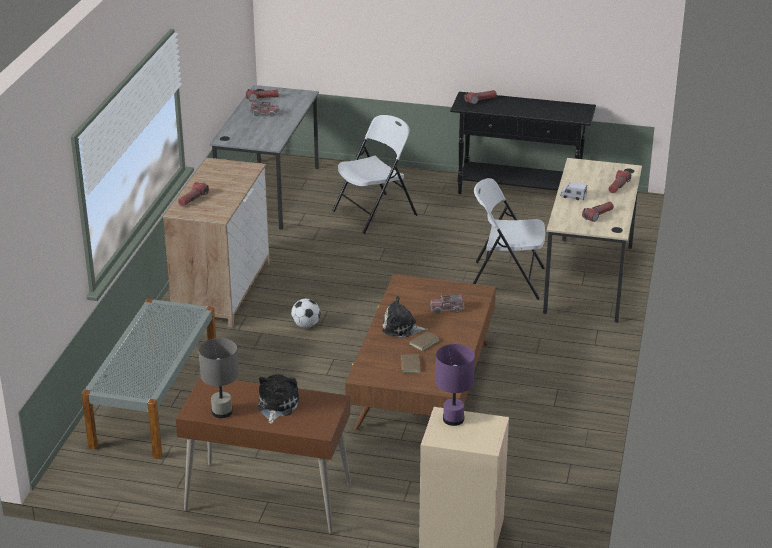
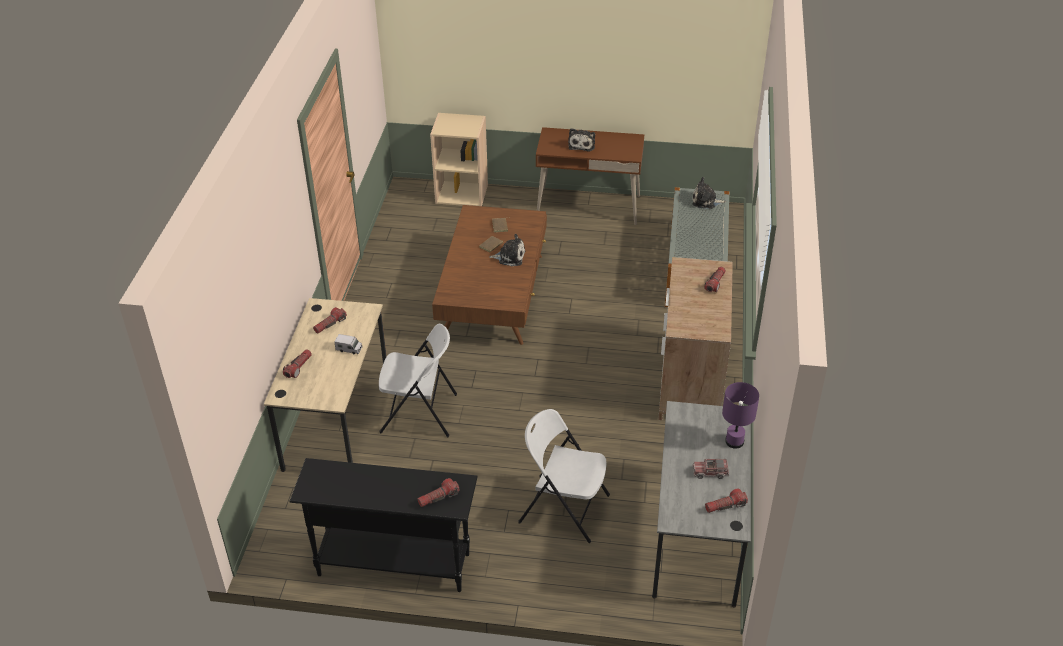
camera: 175 degrees right, 10 degrees up
(122, 380) = (706, 201): none -> plush toy
(222, 412) = (616, 139): grey table lamp -> none
(306, 325) = (601, 346): football -> none
(375, 213) = (564, 508): white chair -> white chair turned 60 degrees clockwise
(447, 309) = (474, 277): toy truck -> none
(453, 419) = (465, 130): purple table lamp -> purple table lamp (735, 442)

